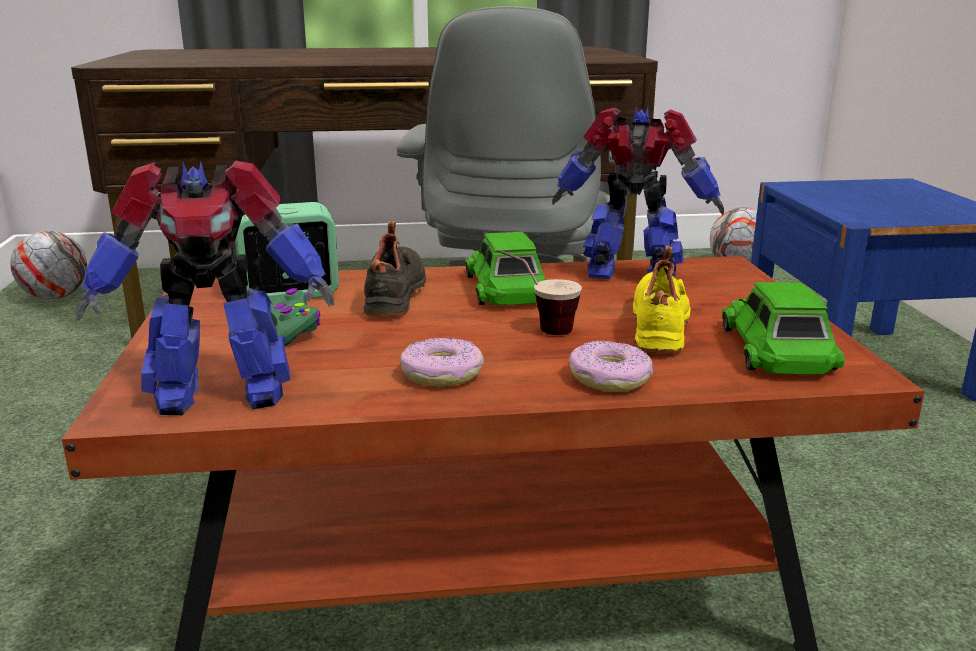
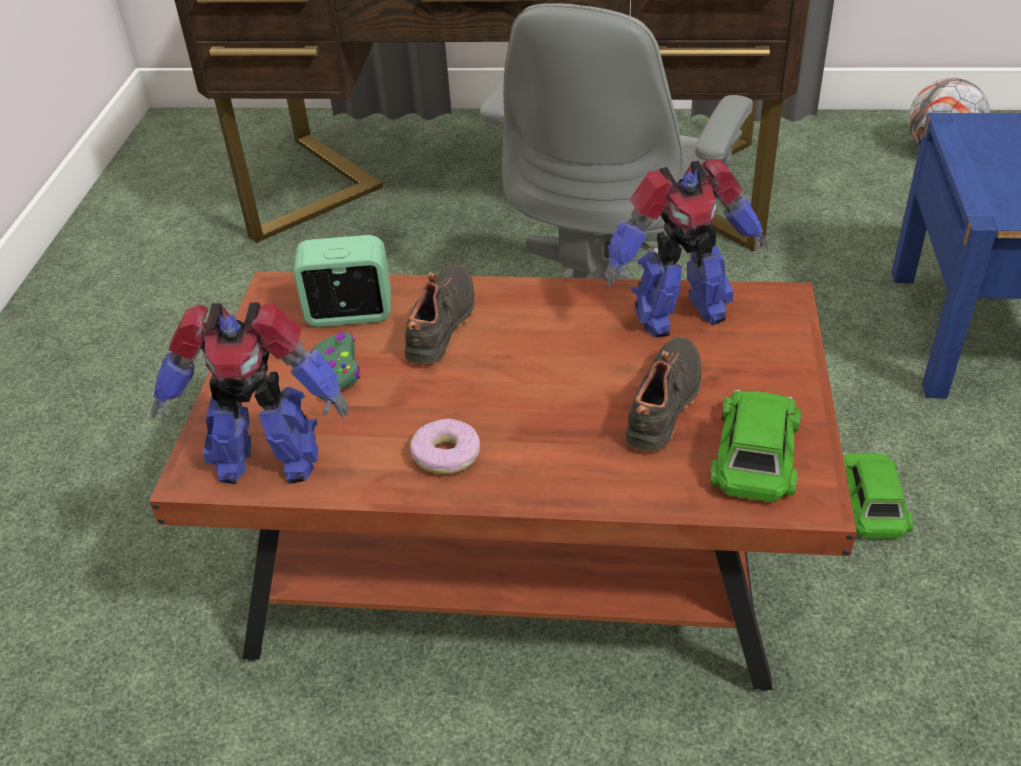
camera: 15 degrees right, 20 degrees up
(55, 297) = (179, 151): football -> none
(507, 289) = (547, 325): green toy car -> green toy car (871, 503)
(537, 328) = (551, 395): cup -> none
(610, 378) = (585, 478): donut -> none
(632, 276) = (677, 313): toy robot -> toy robot turned 135 degrees clockwise
(662, 326) = (666, 405): yellow shoe -> black shoe

